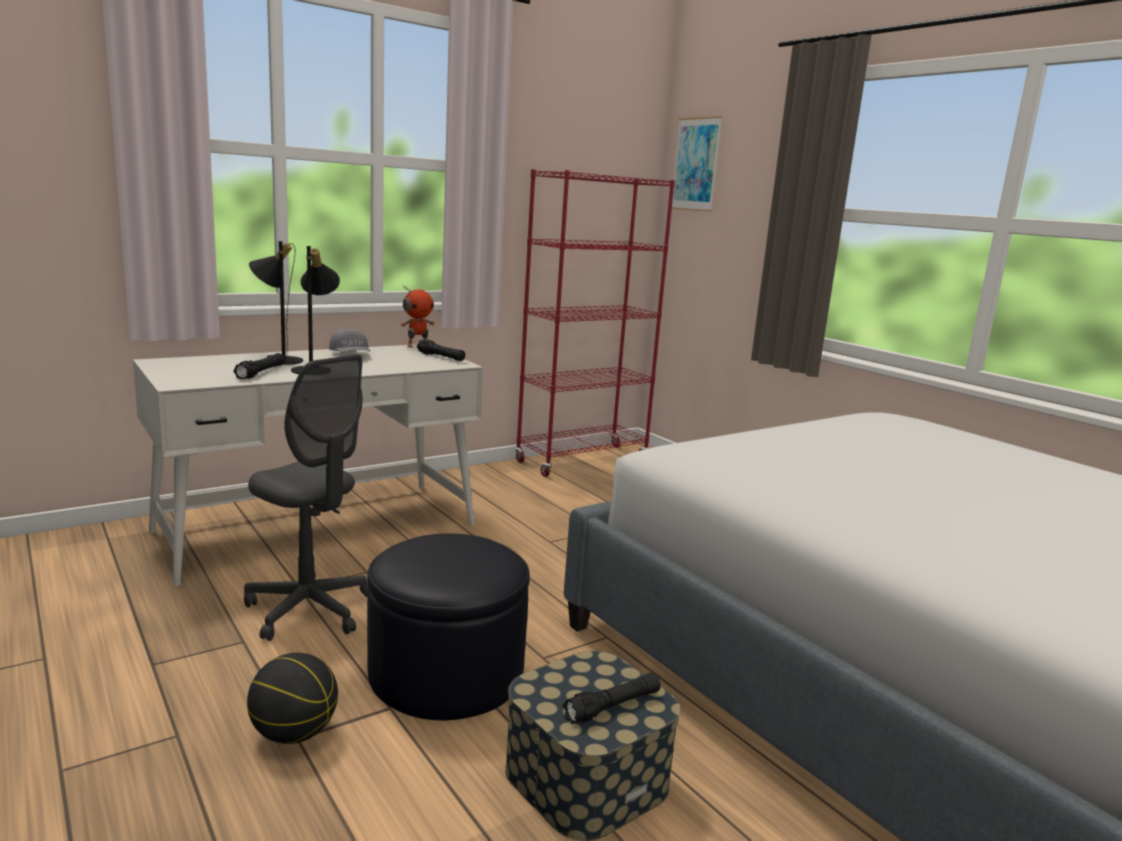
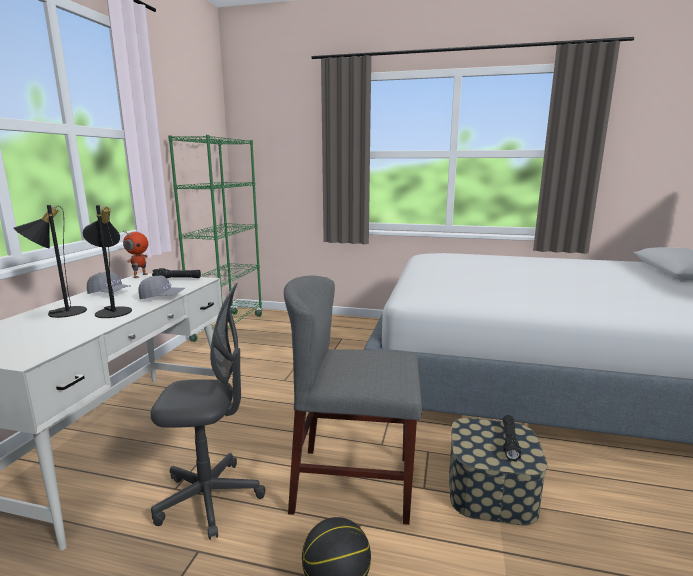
camera: 40 degrees left, 0 degrees up
(261, 373) = (77, 326): black flashlight -> none
(379, 370) = (162, 297): none -> grey cap
(446, 673) = (353, 483): black ottoman -> grey chair
(582, 460) = (228, 328): red bookcase -> green bookcase
(695, 164) = (254, 130): picture -> none

